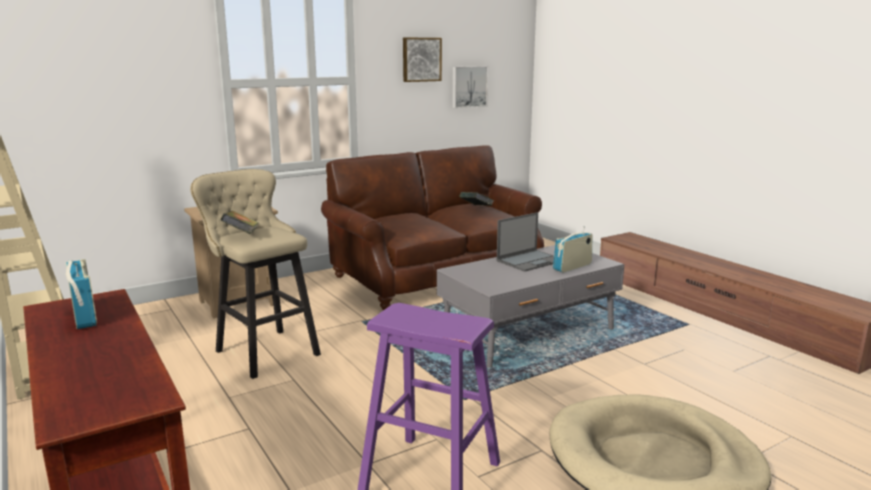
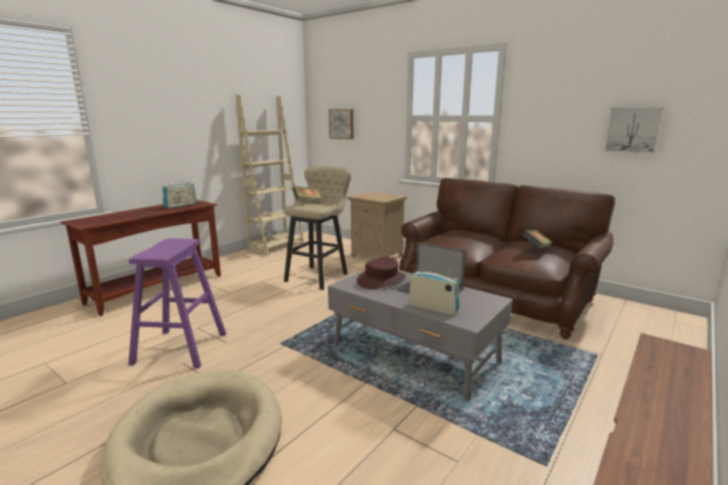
camera: 70 degrees right, 0 degrees up
(421, 59) = (571, 100): picture -> picture (342, 124)
(490, 273) = (381, 280): none -> brown hat

